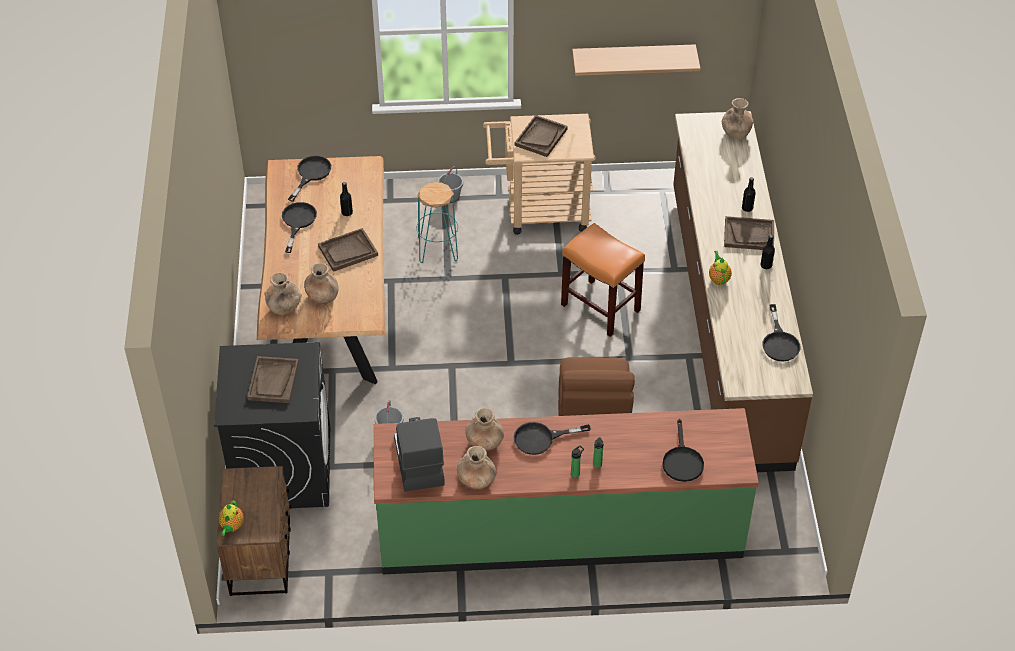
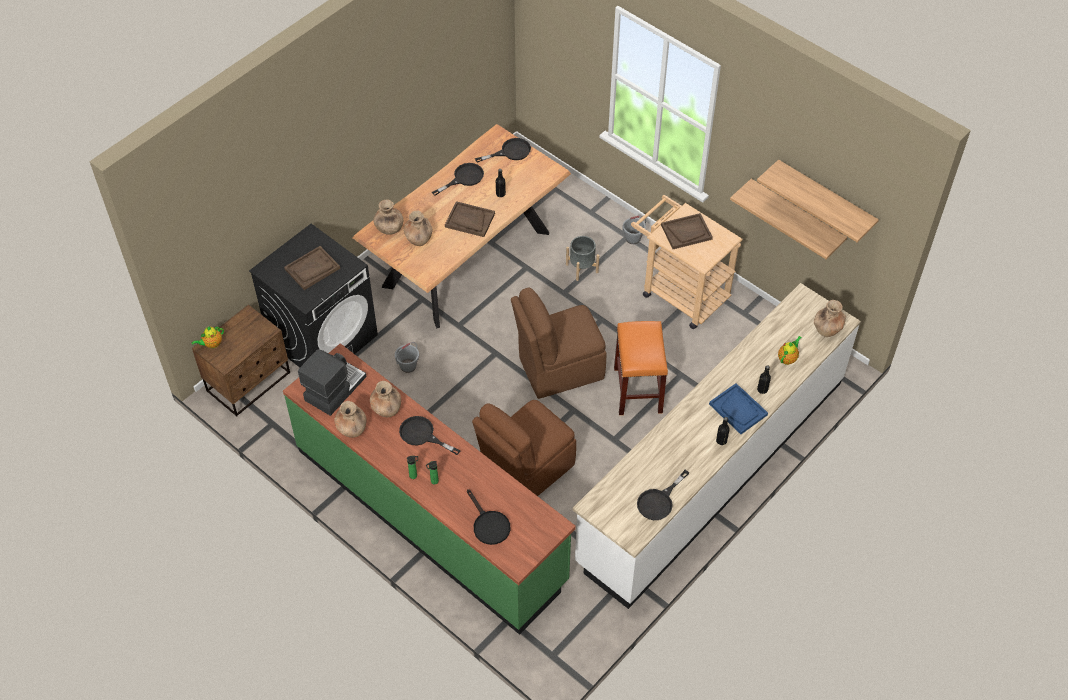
camera: 45 degrees right, 5 degrees up
(438, 248) = (582, 268): turquoise stool -> grey planter
(518, 338) = (559, 368): none -> brown chair
(664, 19) = (825, 199): none -> shelf
(682, 461) = (488, 525): black frying pan -> black frying pan turned 75 degrees counterclockwise
(718, 278) = (675, 423): teapot -> teapot (788, 358)
(727, 323) = (712, 470): brown counter -> white counter
(749, 235) = (738, 409): brown tray -> blue tray

